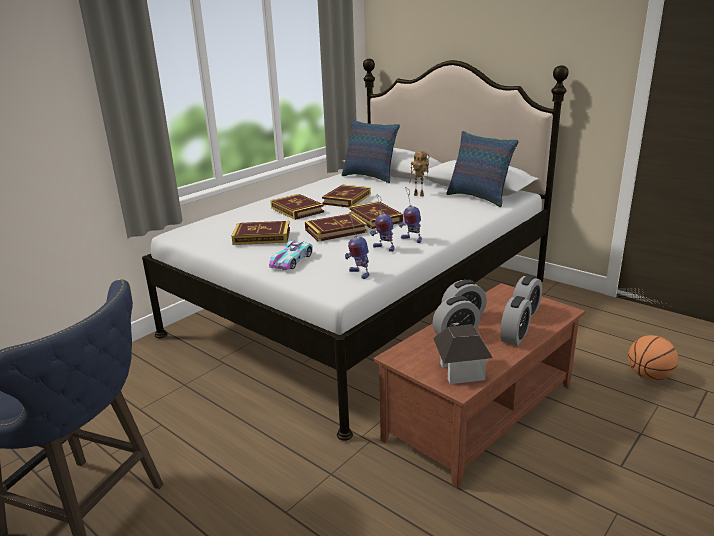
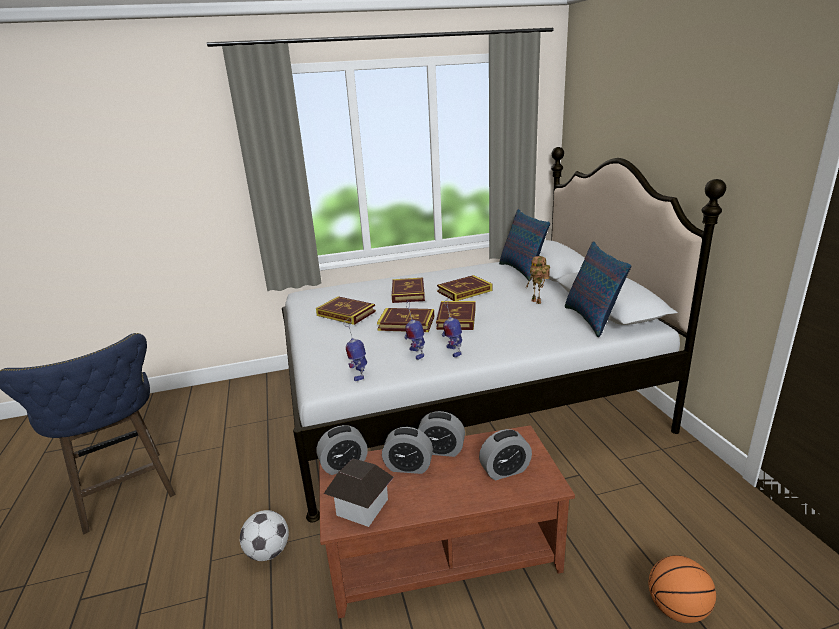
camera: 35 degrees right, 0 degrees up
(291, 260) = (332, 343): toy car -> none
(335, 478) = (268, 552): none -> football
(514, 337) = (457, 493): alarm clock -> alarm clock (344, 465)

